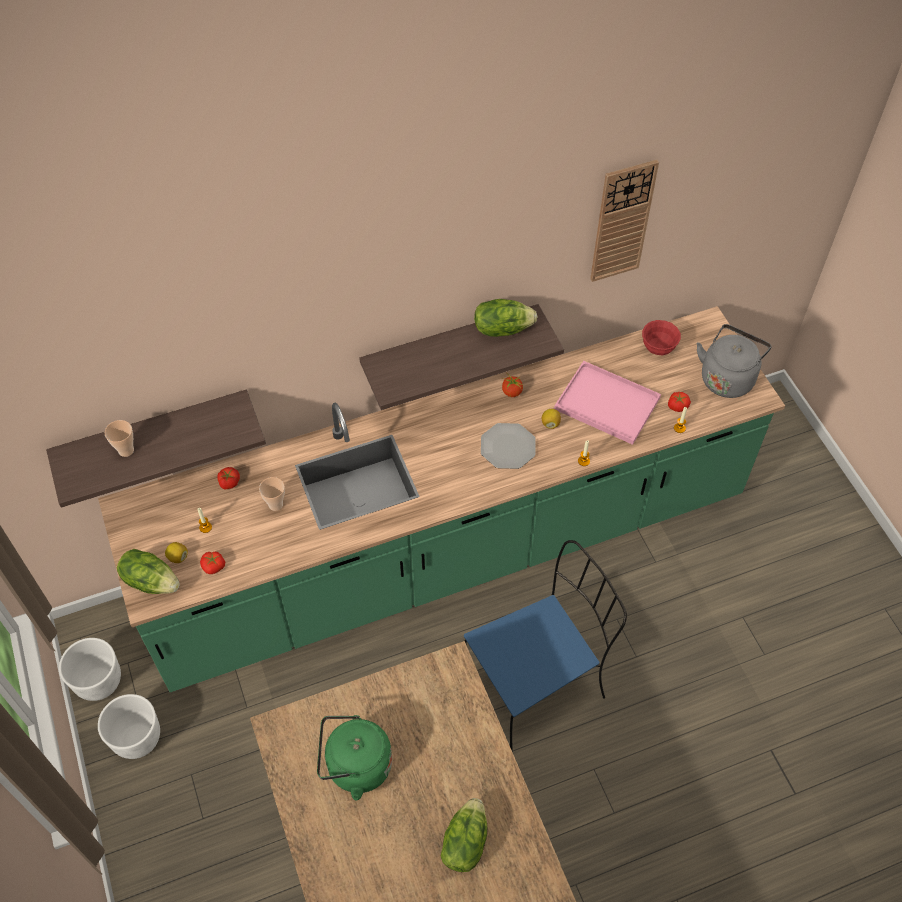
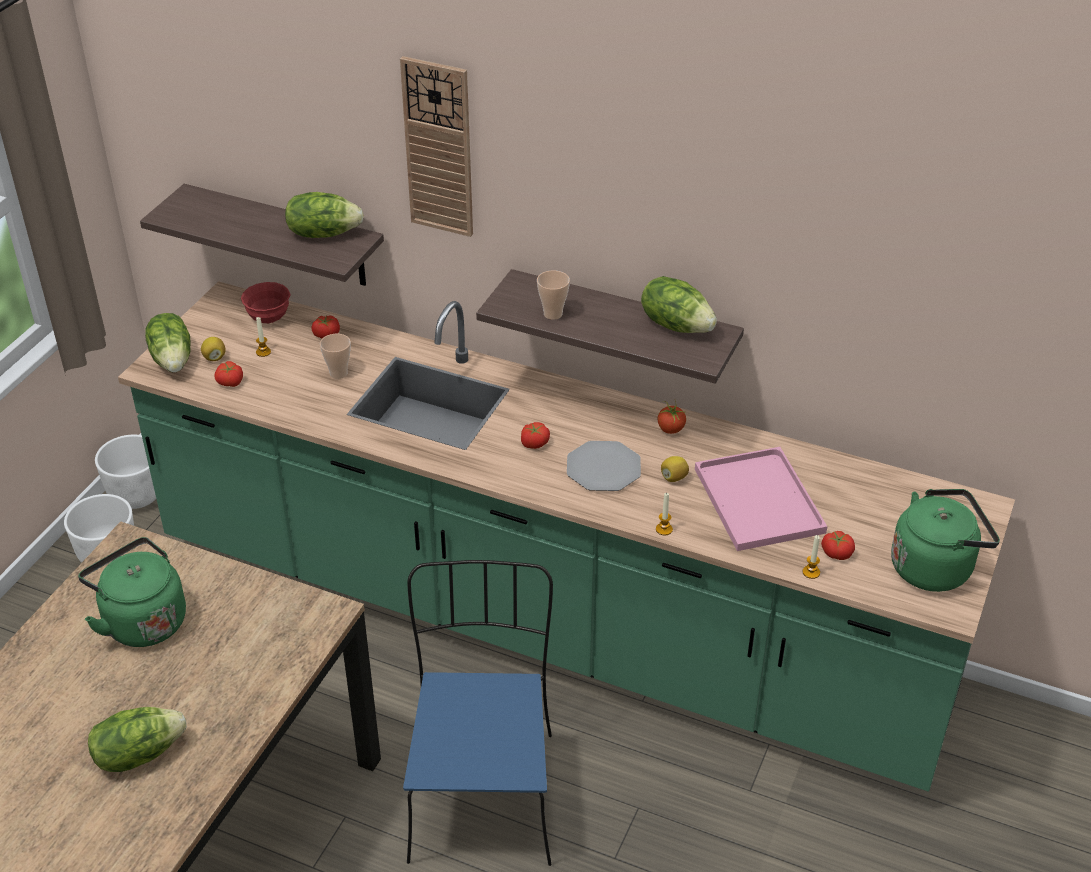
camera: 45 degrees right, 15 degrees down
(126, 450) = (234, 217): cup -> cup (553, 314)
(207, 418) = (323, 233): none -> lettuce
(451, 460) = (534, 443): none -> tomato
(535, 682) = (482, 793): blue chair -> blue chair turned 105 degrees counterclockwise
(622, 221) = (868, 258): wall clock -> wall clock (439, 148)
(658, 348) = (886, 491): red bowl -> red bowl (269, 318)
(727, 377) = (935, 567): grey kettle -> green kettle

